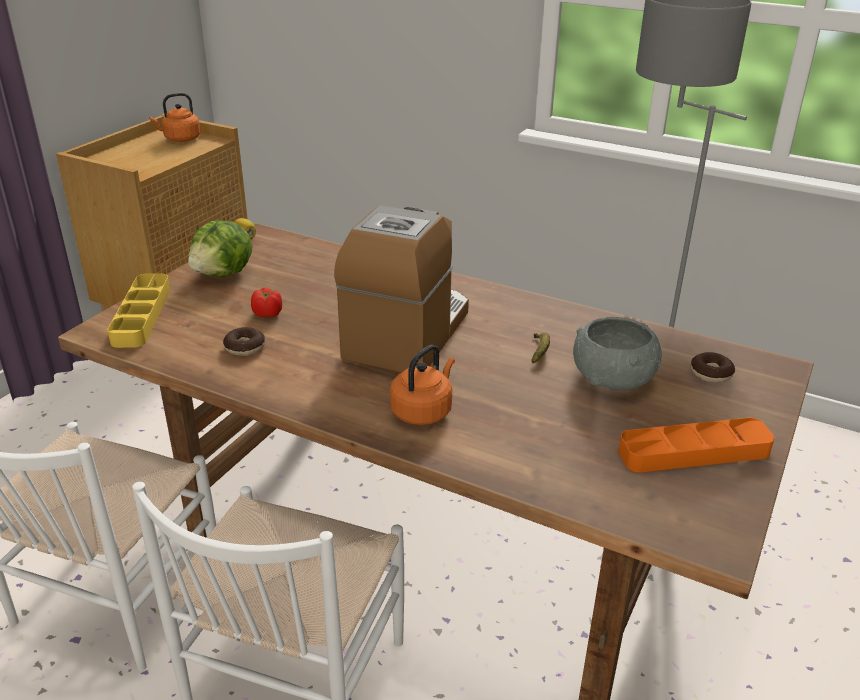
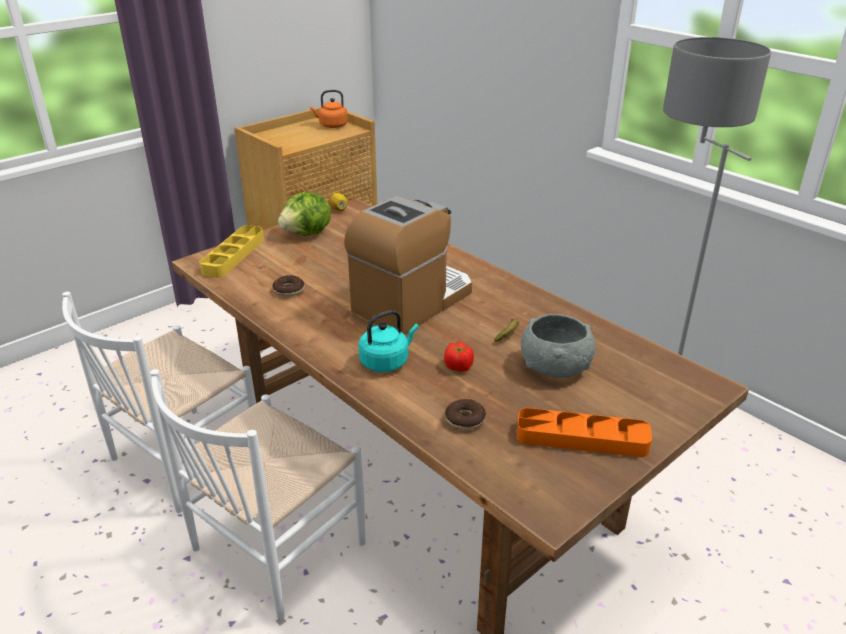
camera: 20 degrees right, 0 degrees up
(267, 314) = (320, 268): tomato -> tomato (458, 366)
(423, 411) = (386, 362): orange kettle -> turquoise kettle
(711, 373) = (644, 379): donut -> donut (465, 420)

